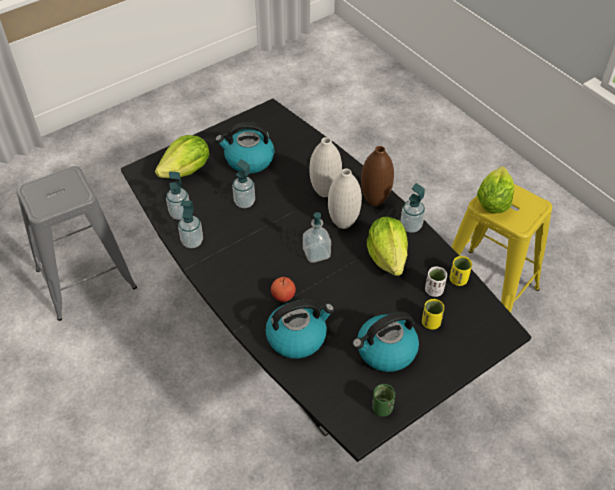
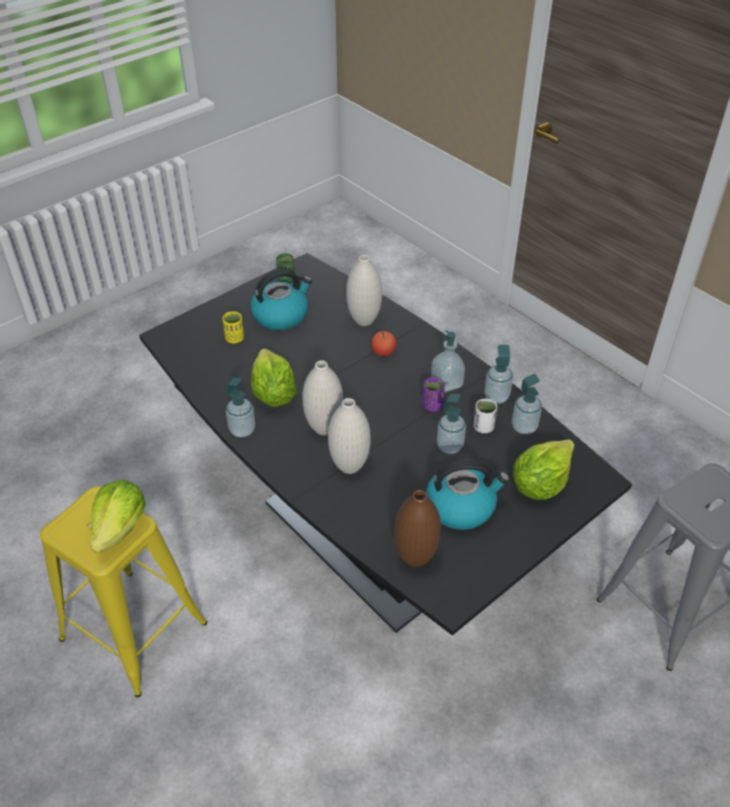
camera: 175 degrees right, 5 degrees down
(250, 237) = (432, 406): none -> purple cup
(297, 337) = (364, 321): kettle -> white vase
(316, 253) = (353, 393): soap dispenser -> soap dispenser (446, 383)
(375, 200) = (284, 459): brown vase -> brown vase (415, 558)
(434, 290) = (226, 366): white cup -> white cup (483, 427)
(458, 280) = (198, 377): yellow cup -> none

